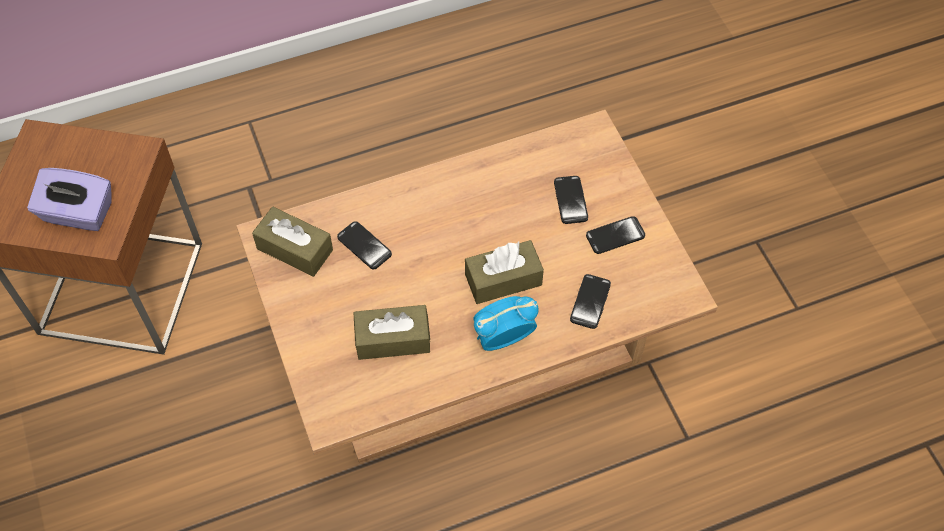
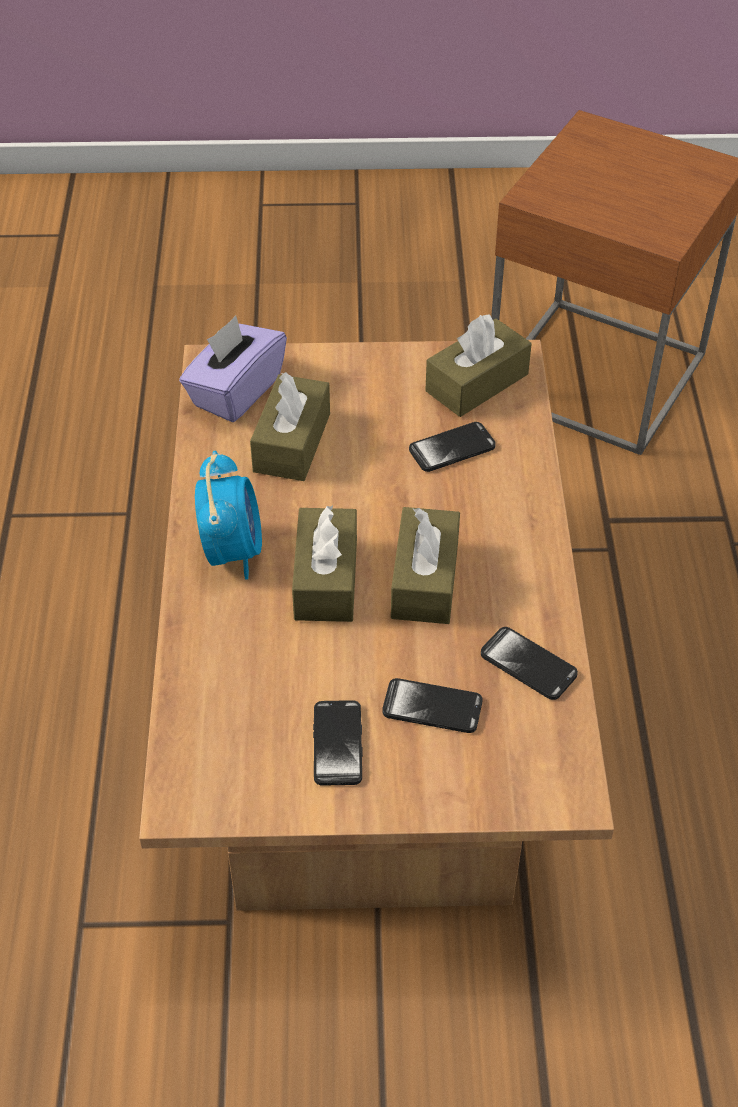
camera: 110 degrees right, 10 degrees down
(78, 214) = (581, 182): purple tissue box -> purple tissue box (235, 391)
(482, 229) = (425, 580): none -> brown tissue box
(590, 302) = (236, 669): phone -> phone (528, 664)

